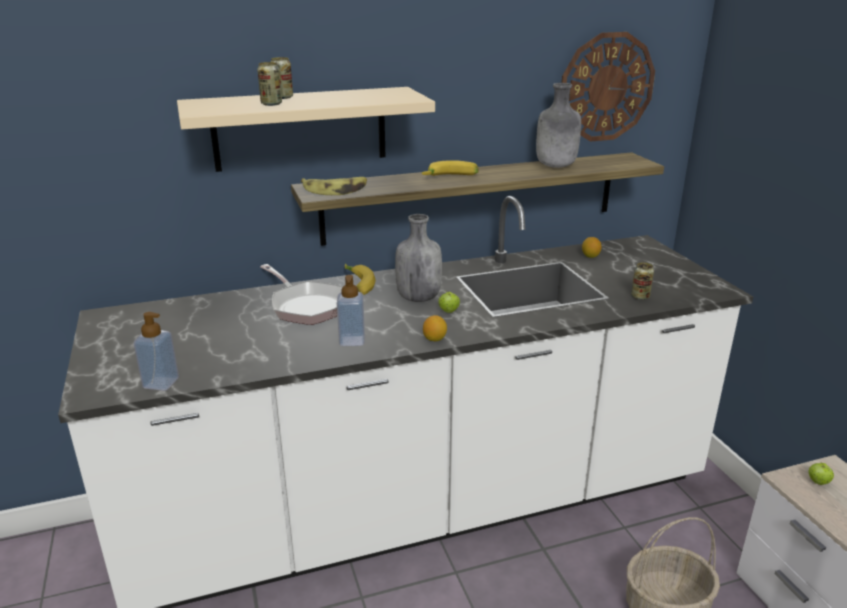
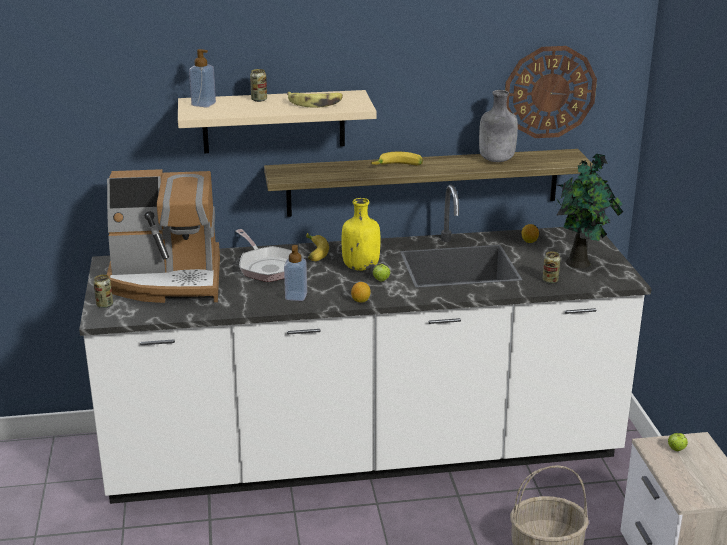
camera: 10 degrees right, 0 degrees up
(161, 383) = (150, 315): soap dispenser -> soap dispenser (203, 104)
(181, 333) = (167, 280): none -> coffee machine
(271, 104) = (248, 108): can -> can (104, 305)
(335, 190) = (298, 174): banana -> banana (315, 103)
(418, 298) = (360, 267): grey bottle -> yellow bottle
(659, 275) = (580, 263): none -> potted plant

